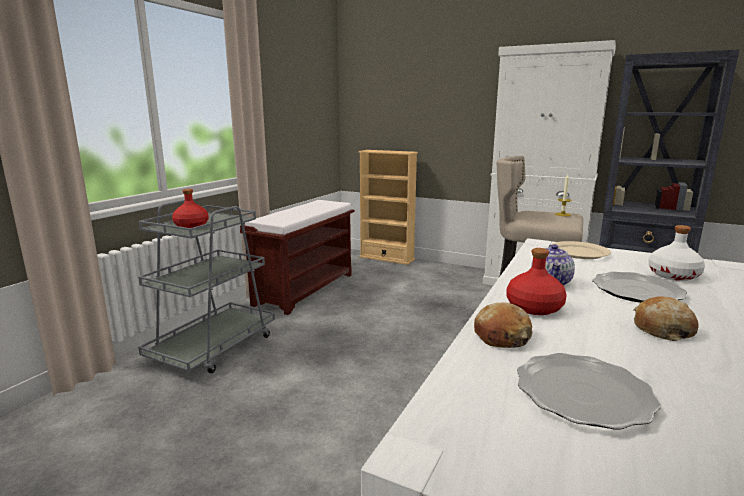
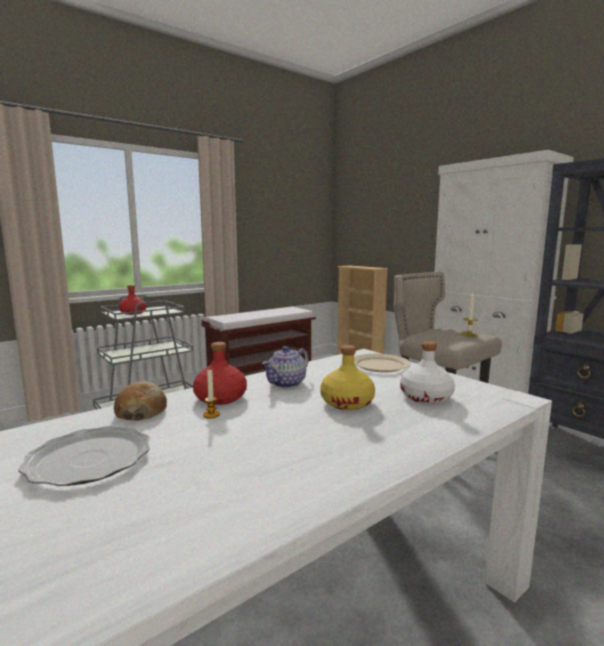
camera: 25 degrees right, 5 degrees down
(568, 325) = (211, 415): none -> candle
(636, 291) = (347, 402): plate -> yellow bottle
(662, 329) = (281, 434): bread -> none

